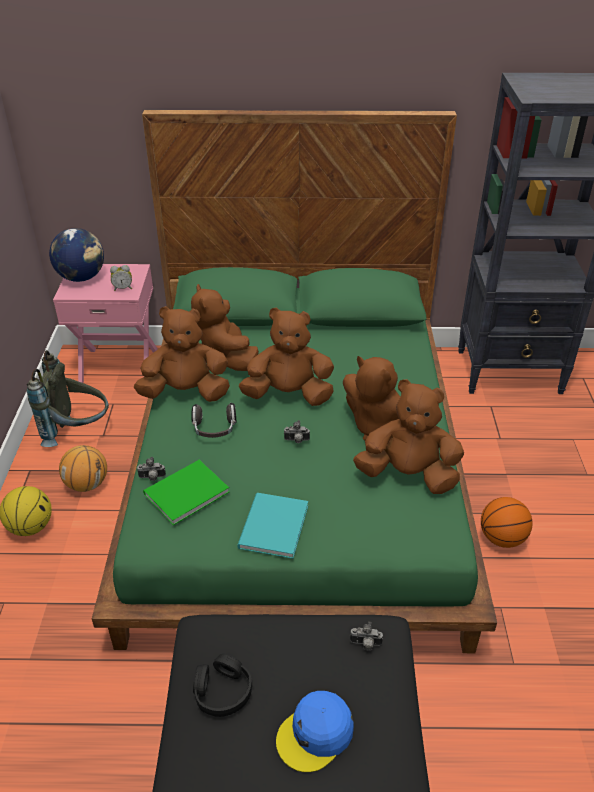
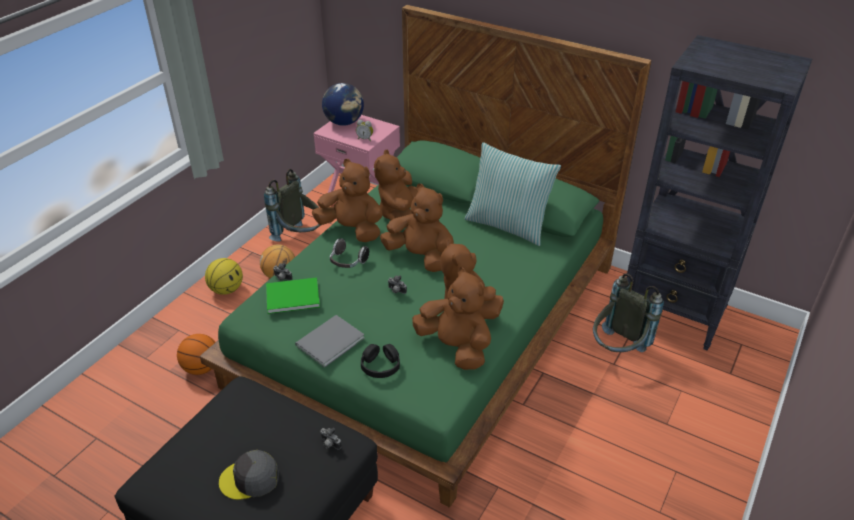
camera: 30 degrees right, 0 degrees up
(222, 691) = (219, 427): black headphones -> black headphones (380, 366)
(271, 528) = (328, 342): turquoise book -> grey book
(315, 734) = (250, 479): blue cap -> grey cap
(346, 332) = (508, 225): none -> pillow
(493, 425) = (617, 351): none -> grey backpack
(502, 538) = (544, 439): basketball -> basketball (202, 368)

